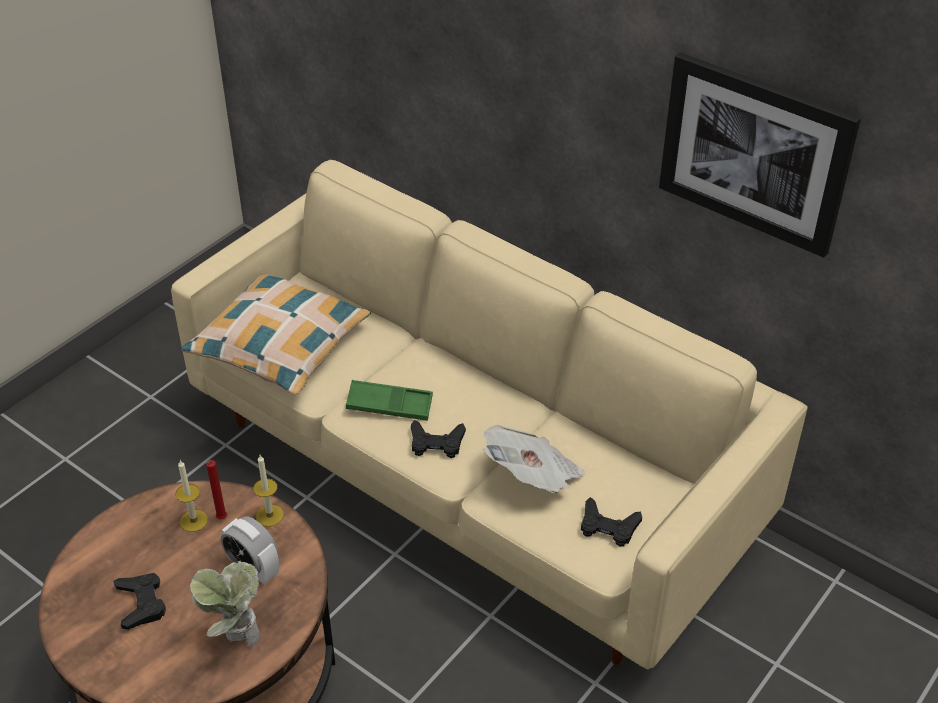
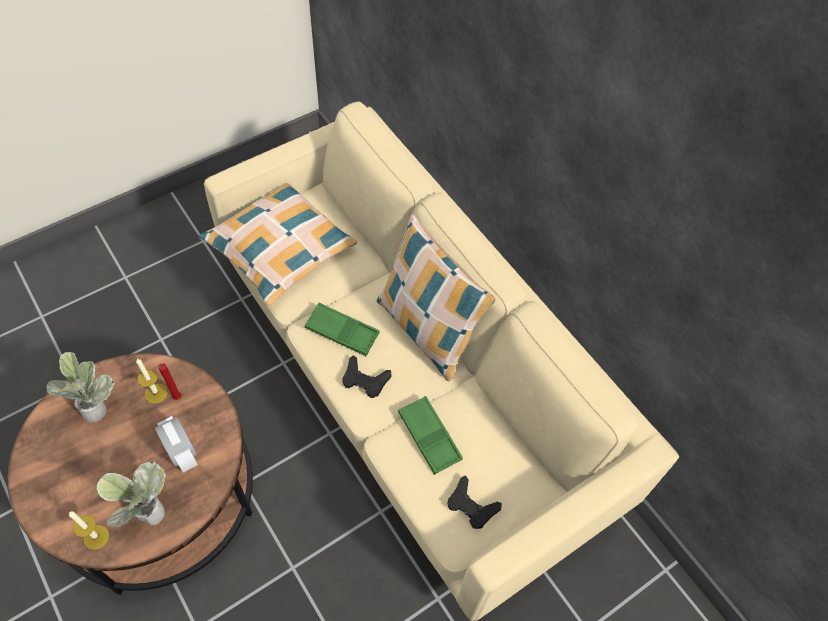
camera: 15 degrees right, 15 degrees up
(123, 552) = (94, 405): none -> potted plant
(141, 603) = (90, 457): black game controller -> none
(269, 515) = (213, 406): candle -> candle (96, 537)
(485, 381) = (427, 330): none -> pillow
(533, 477) = (429, 437): newspaper -> green tray
(755, 153) = (693, 250): picture -> none

